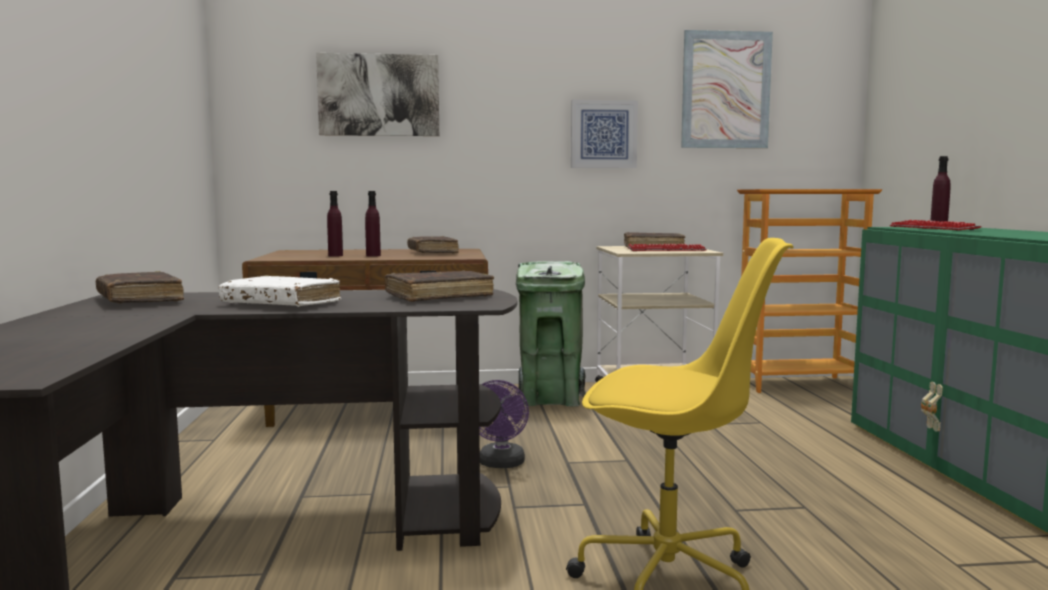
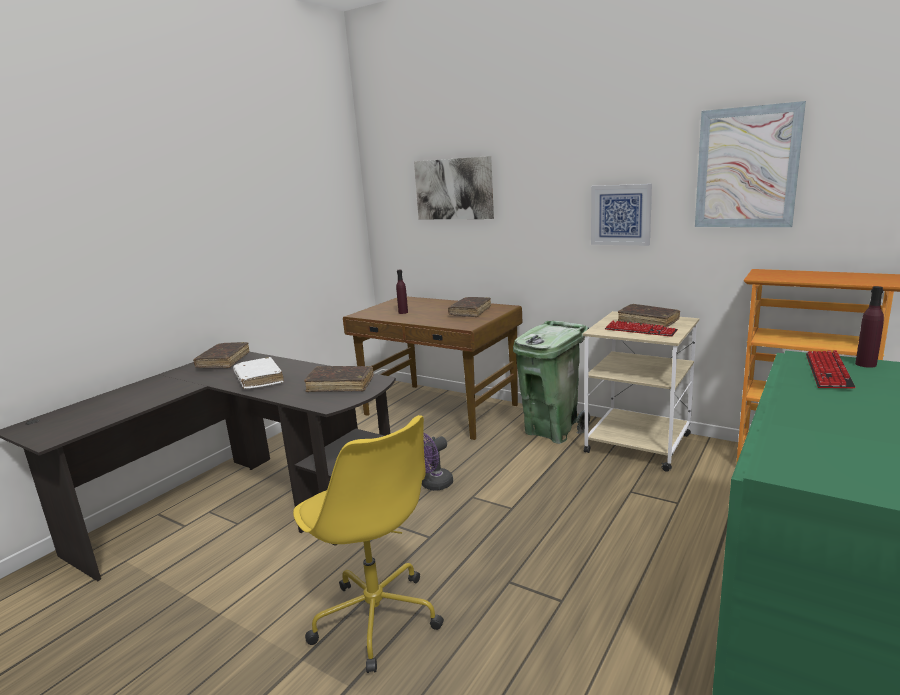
camera: 40 degrees right, 10 degrees up
(373, 256) = (422, 315): purple bottle -> none

